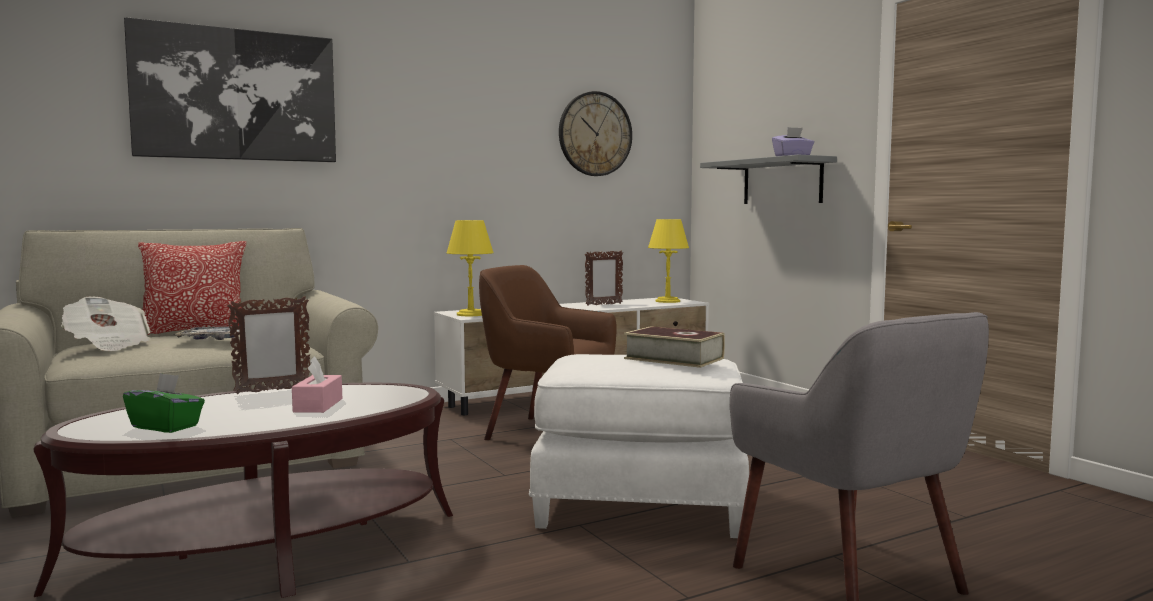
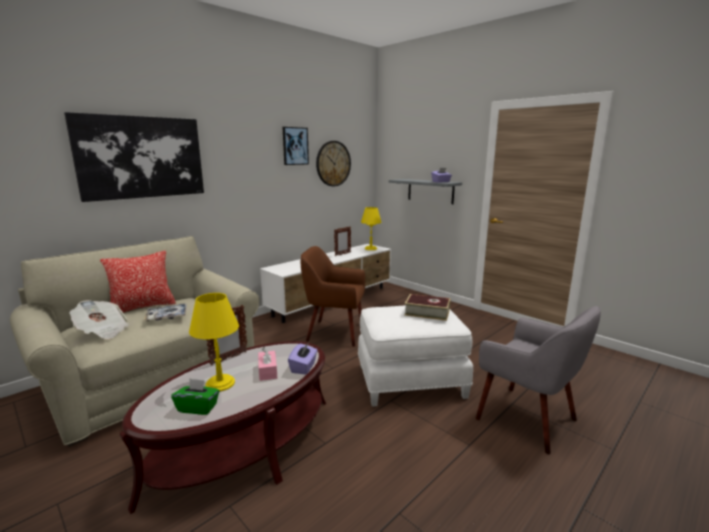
camera: 15 degrees left, 10 degrees up
(382, 406) = (303, 367): none -> purple tissue box
(470, 314) = (282, 270): yellow table lamp -> yellow table lamp (220, 383)
(516, 96) = (295, 146): none -> picture

